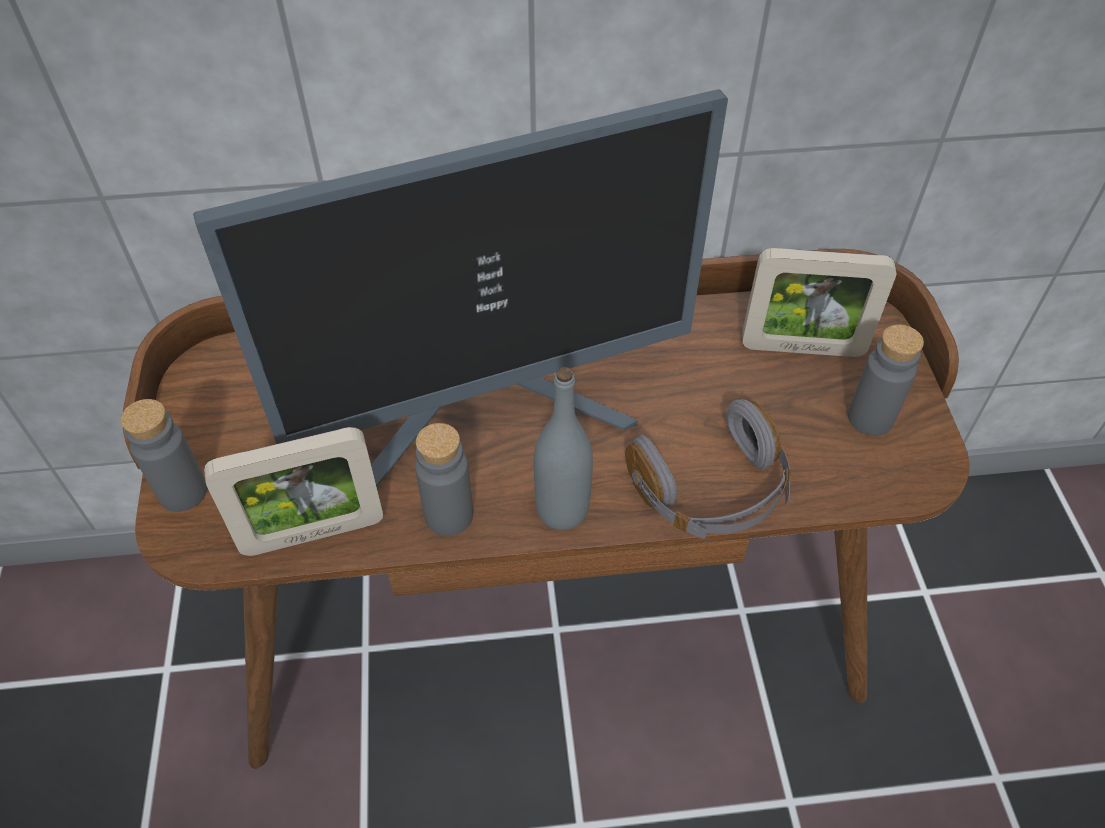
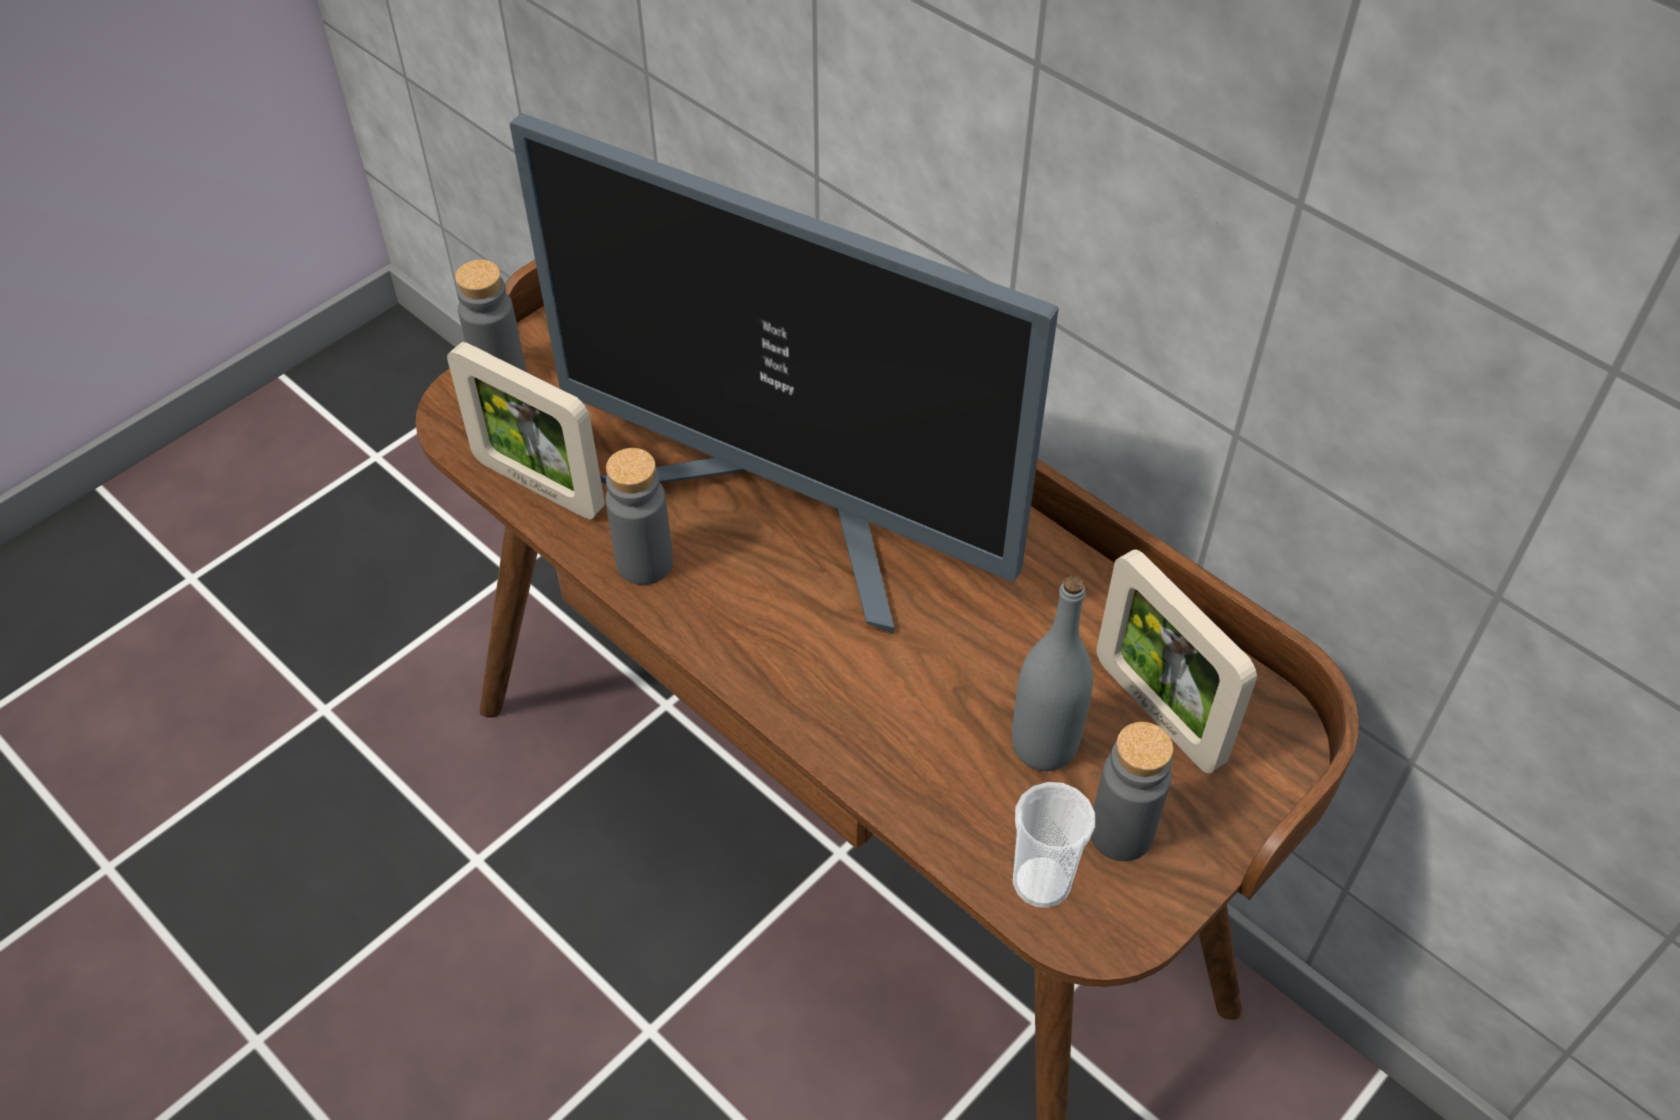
camera: 50 degrees right, 0 degrees up
(562, 510) = (731, 641): grey bottle -> grey bottle (1044, 745)
(712, 490) = (873, 746): grey headphones -> none
(876, 475) = (1041, 882): none -> cup

